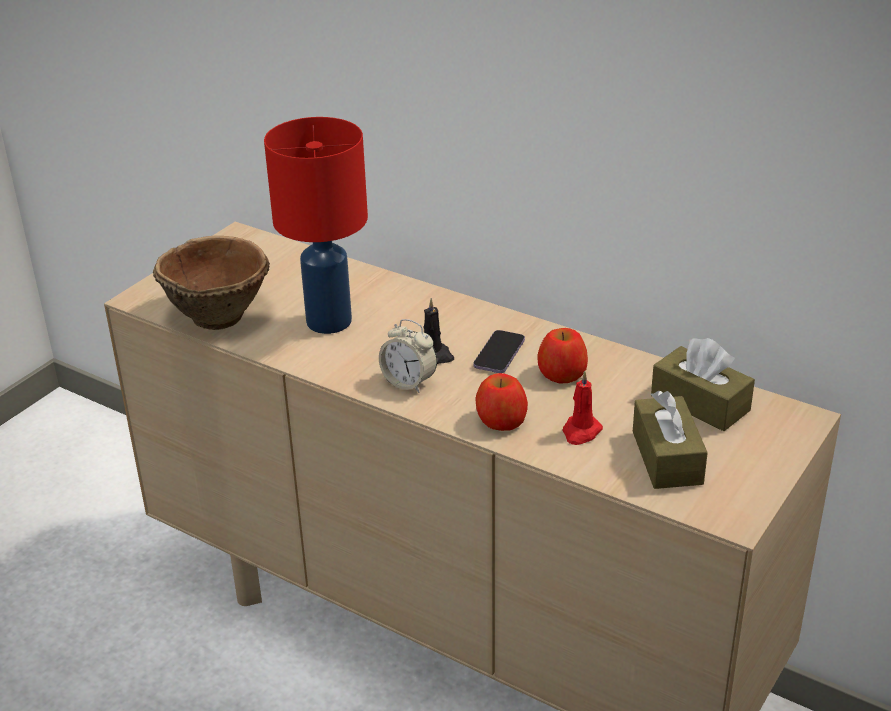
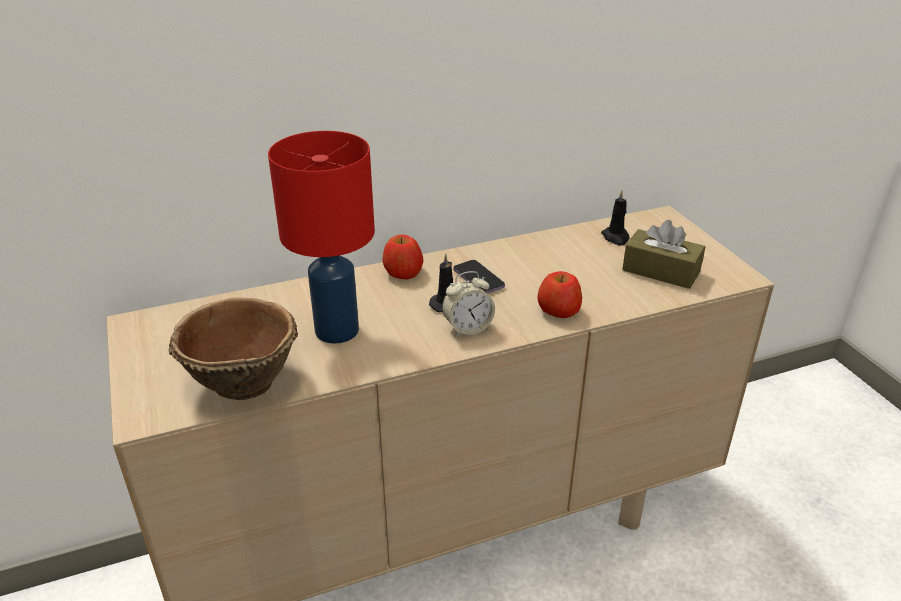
camera: 55 degrees left, 0 degrees up
(562, 373) = (530, 266): apple -> apple (403, 272)
(581, 432) = (604, 287): red candle -> none
(700, 403) = (616, 237): brown tissue box -> black candle

